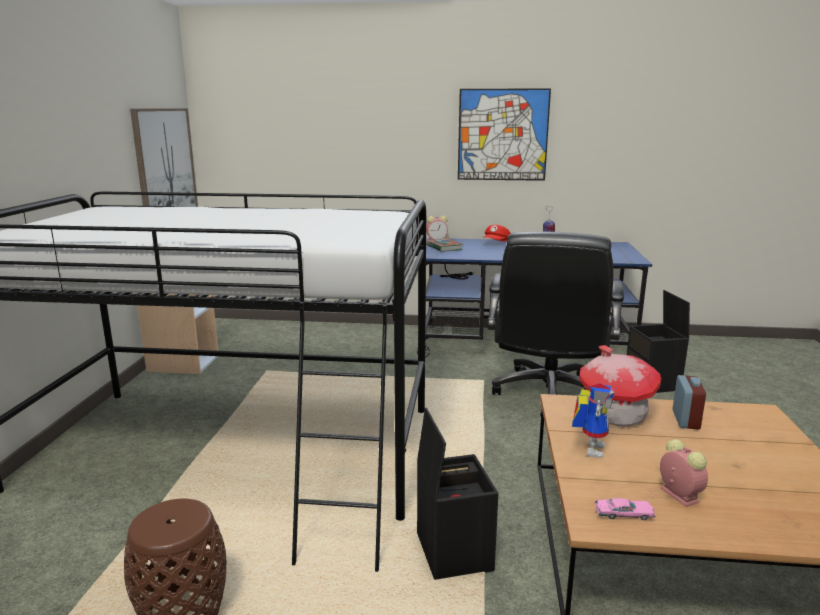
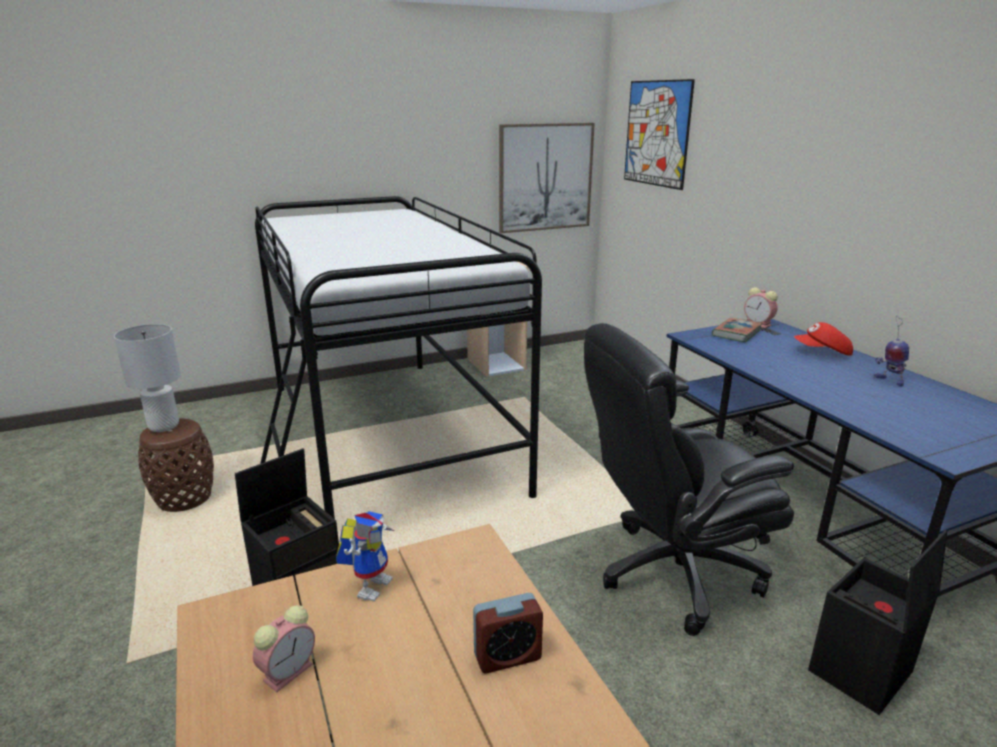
camera: 60 degrees right, 5 degrees up
(158, 523) = (164, 428): none -> grey table lamp
(502, 135) = (891, 185): picture -> picture (657, 133)
(590, 447) = (371, 584): toy robot -> toy robot turned 60 degrees counterclockwise
(613, 413) = (477, 587): toy house -> none
(624, 514) = (233, 633): pink toy car -> none

